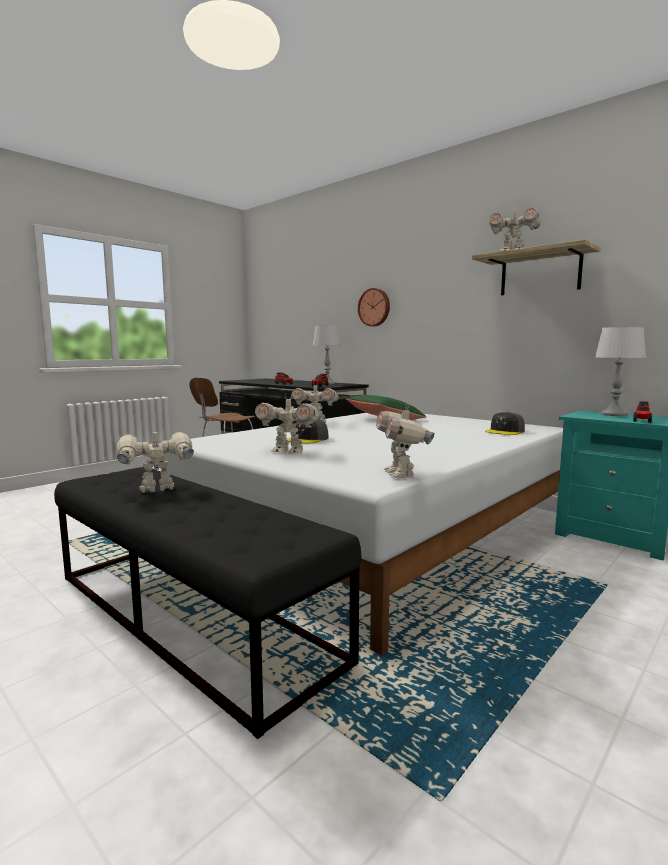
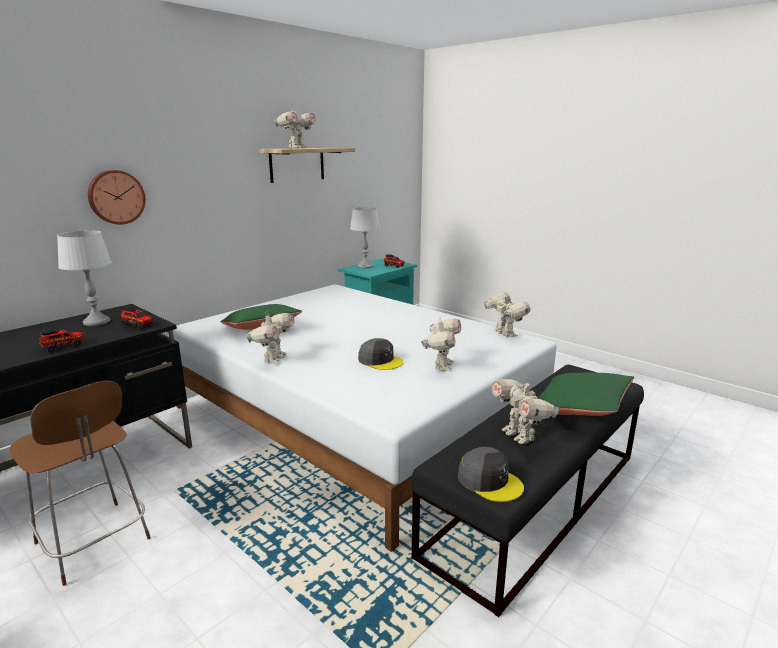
camera: 90 degrees left, 10 degrees up
(194, 520) = (579, 408): none -> green pillow
(401, 474) = (504, 334): toy robot -> toy robot turned 105 degrees counterclockwise
(505, 431) = (348, 299): grey cap -> grey cap (489, 481)

